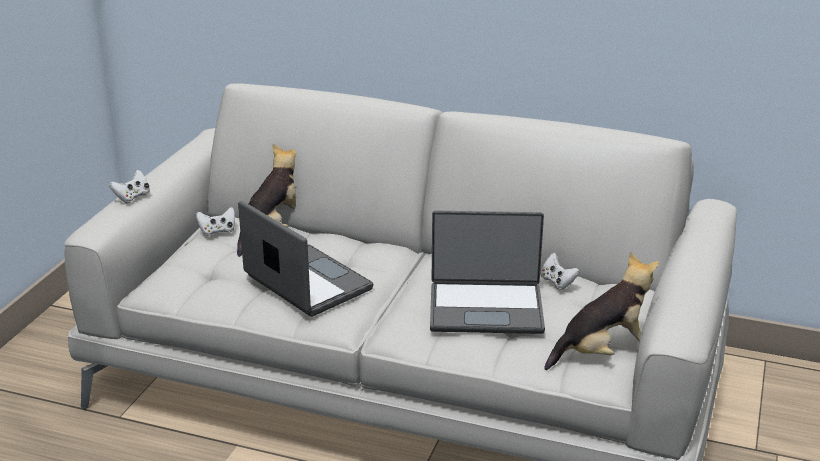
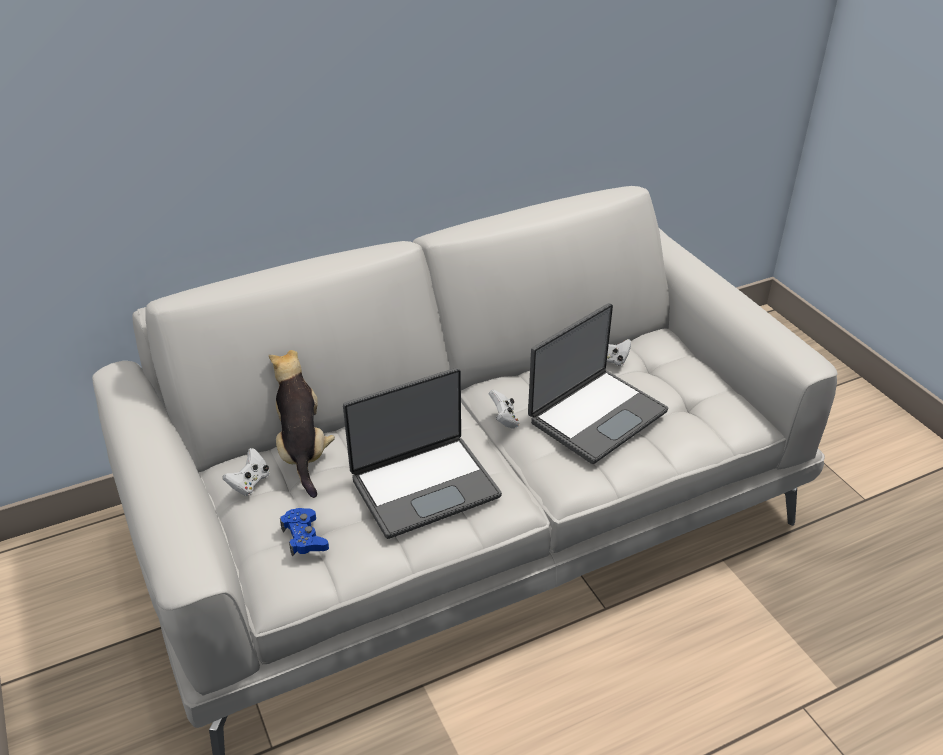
camera: 45 degrees left, 10 degrees up
(132, 197) = (167, 501): white game controller -> white game controller (504, 419)
(200, 270) = (304, 537): none -> blue game controller
(306, 283) = (424, 486): laptop -> laptop turned 150 degrees clockwise
(602, 352) = (717, 402): plush toy -> none

